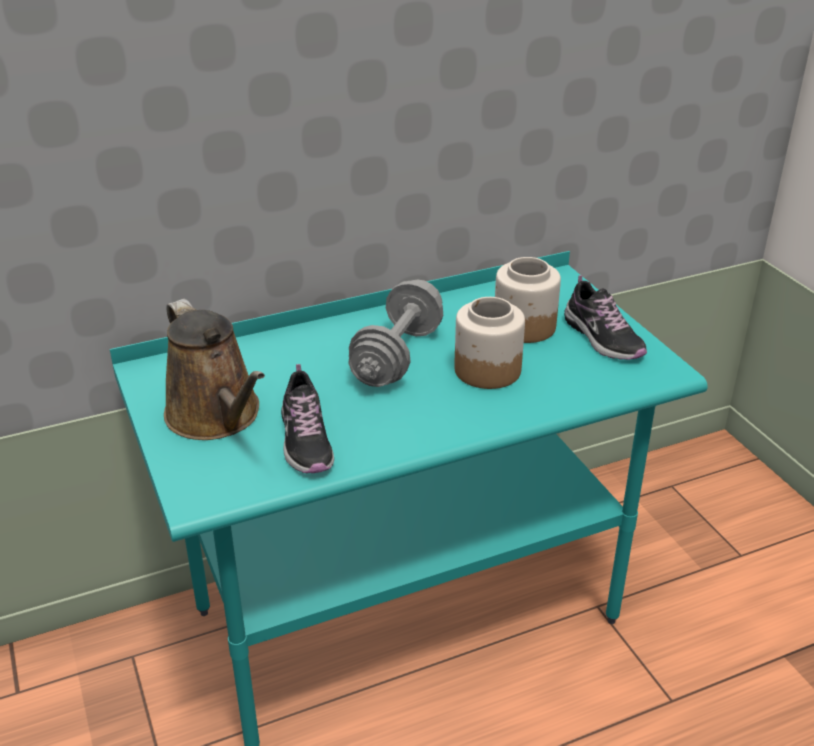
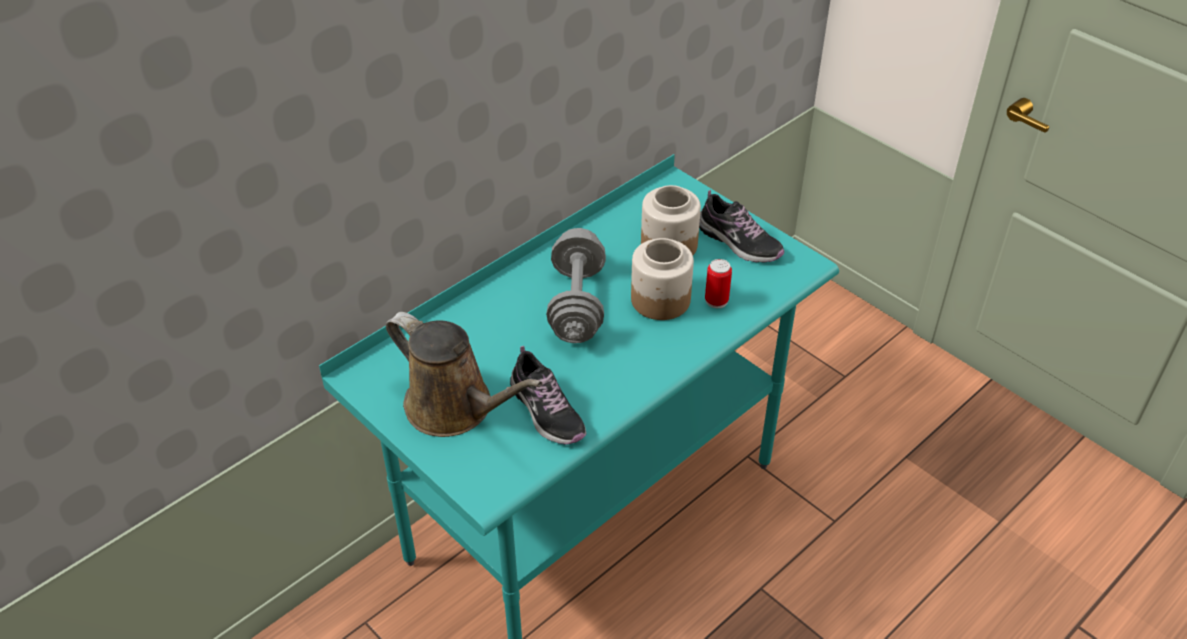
camera: 20 degrees left, 10 degrees up
(548, 383) = (716, 300): none -> can

